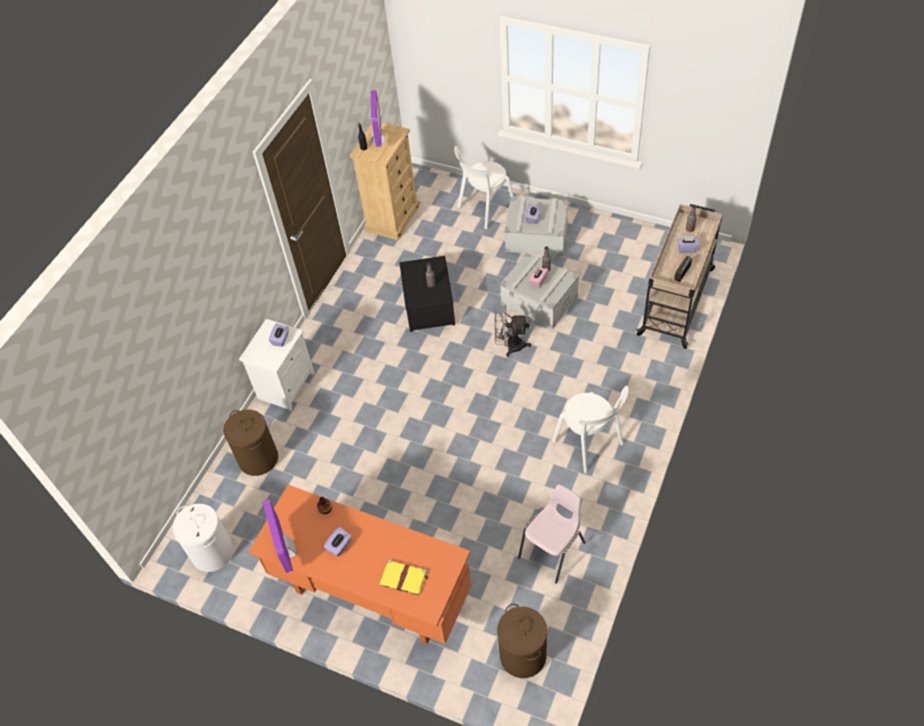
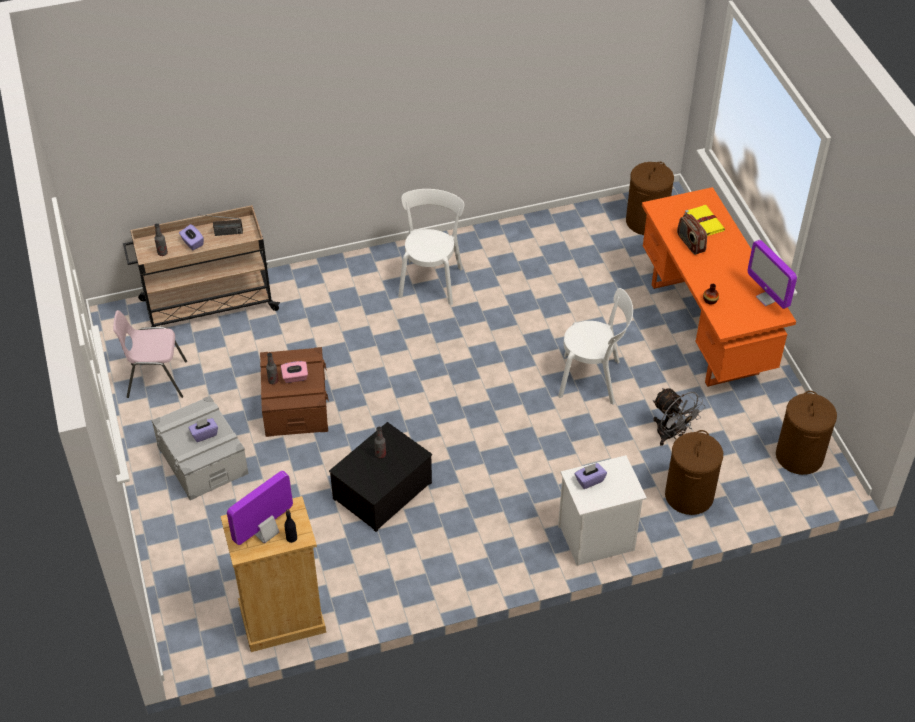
camera: 135 degrees left, 5 degrees down
(212, 552) = (799, 456): white laundry basket -> brown laundry basket
(287, 551) = (767, 298): monitor -> monitor turned 120 degrees clockwise
(339, 546) = (726, 271): purple tissue box -> none
(392, 547) = (690, 243): none -> radio
(484, 209) = (193, 535): white chair -> white chair (593, 379)
(510, 345) = (374, 393): grey fan -> grey fan (671, 435)
(539, 300) = (295, 404): grey storage box -> brown storage box
(553, 550) = (550, 249): pink chair -> pink chair (156, 379)

